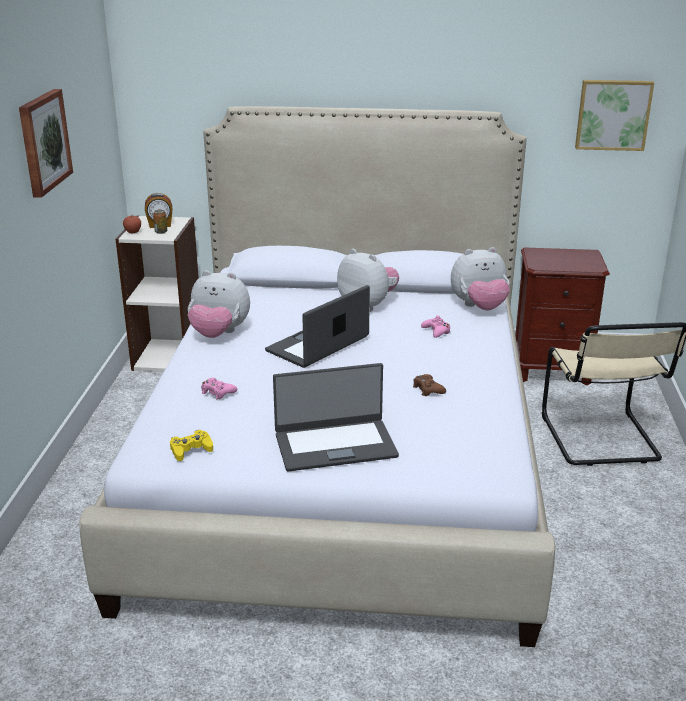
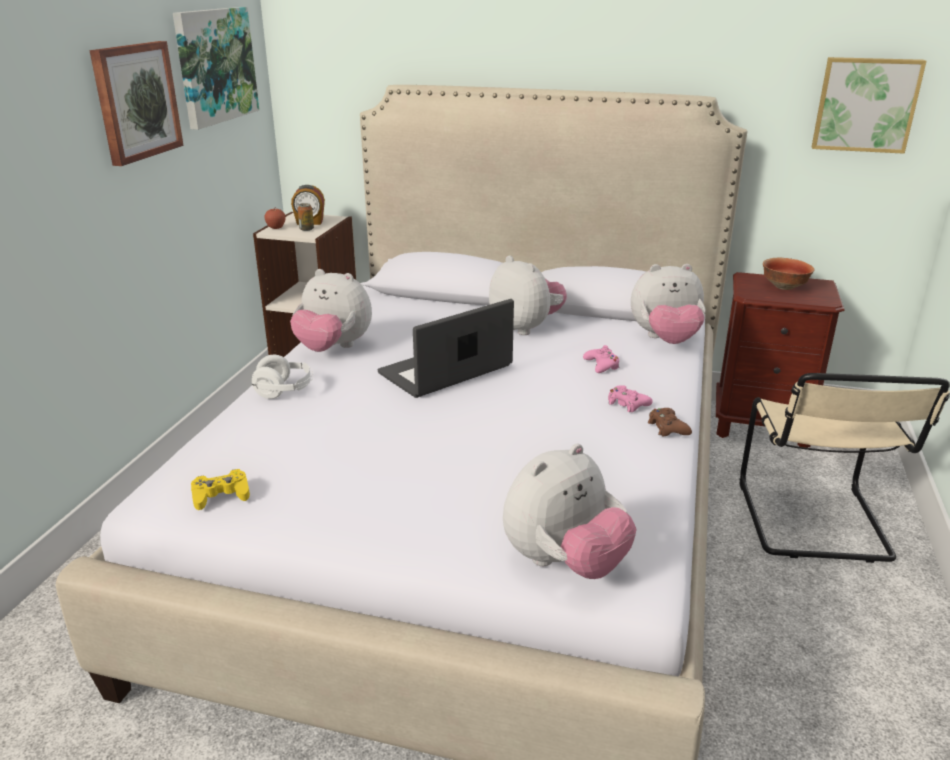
camera: 10 degrees right, 0 degrees up
(85, 99) = (215, 65): none -> picture
(197, 371) = (285, 391): none -> white headphones
(217, 392) = (293, 420): pink game controller -> pink game controller (627, 404)
(335, 444) = (413, 508): laptop -> none
(428, 389) = (567, 441): brown game controller -> brown game controller (667, 428)
(451, 469) = (564, 563): none -> plush toy
(562, 258) = (784, 287): none -> bowl

